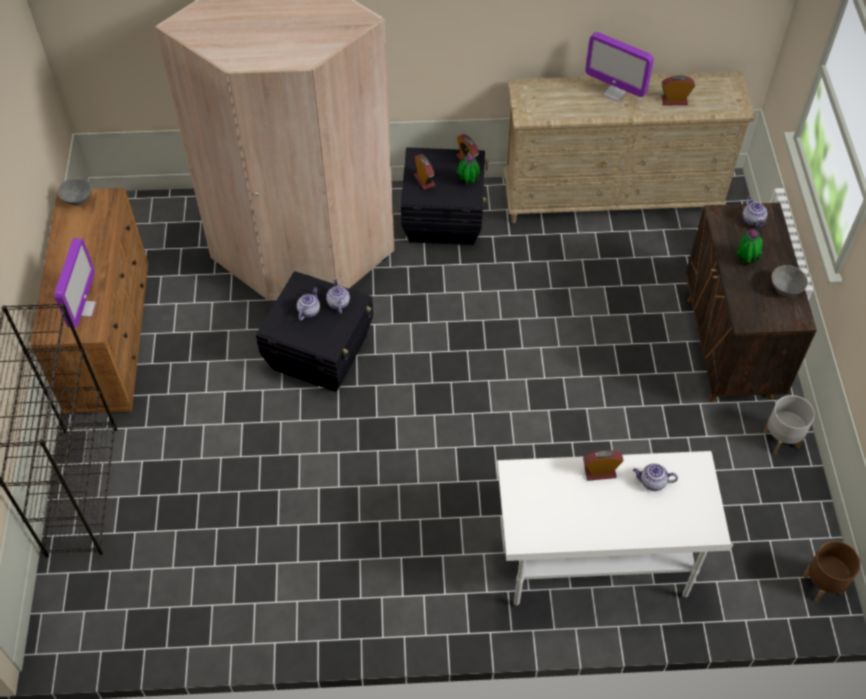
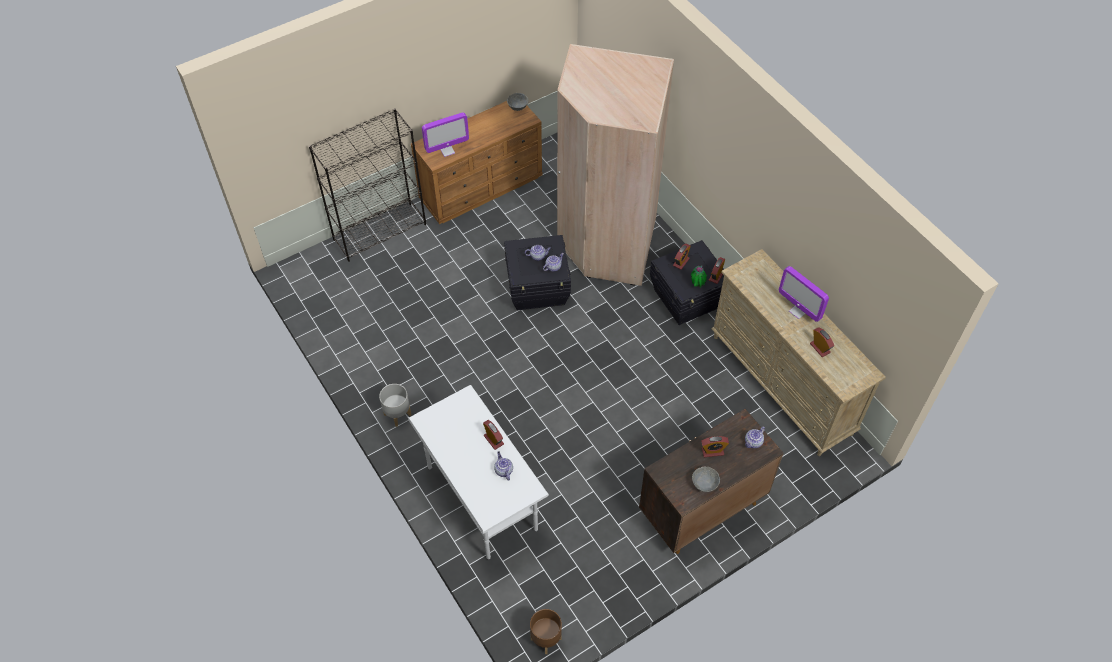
camera: 60 degrees right, 0 degrees up
(614, 93) = (798, 311): monitor -> monitor turned 45 degrees counterclockwise
(745, 260) = (712, 451): potted plant -> alarm clock
(781, 439) = (646, 571): grey planter -> grey planter (398, 414)

